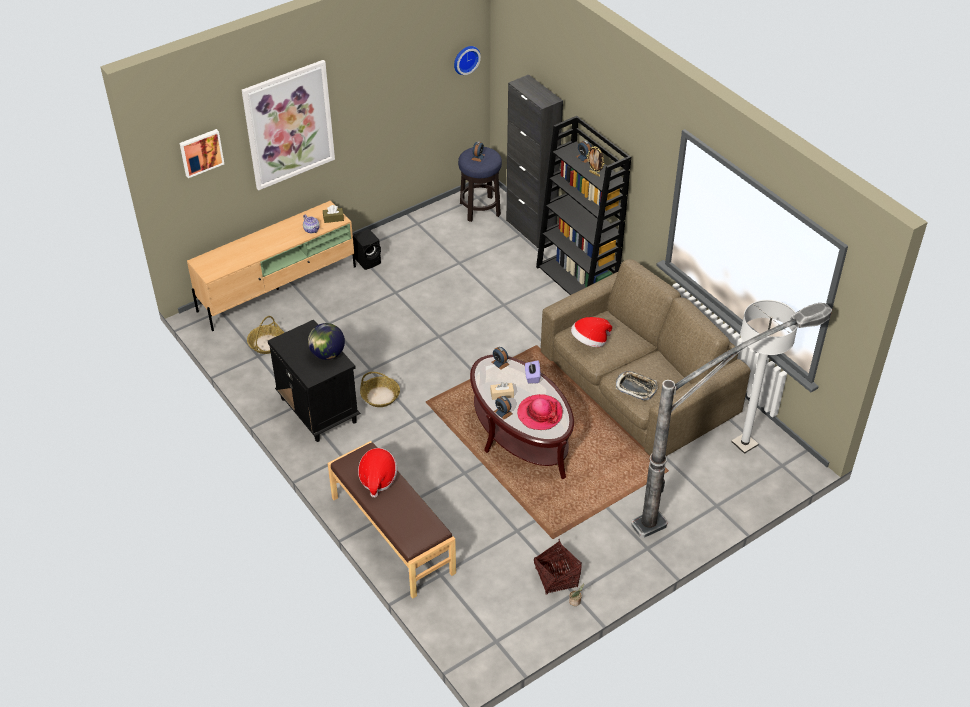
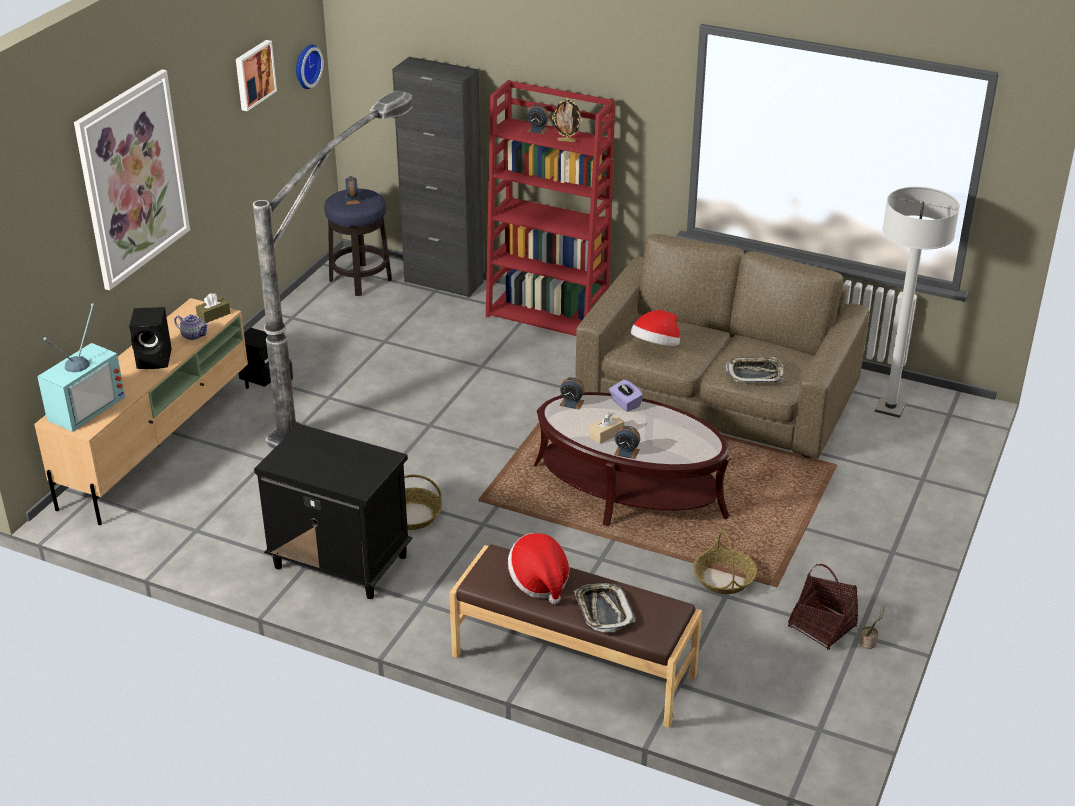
camera: 30 degrees left, 10 degrees down
(201, 152) = (33, 233): picture -> picture (253, 74)
(219, 259) = (84, 406): none -> television
(267, 344) = (197, 512): basket -> basket (724, 578)
(279, 239) = (155, 359): none -> black speaker
(327, 354) = (356, 454): globe -> none
(396, 514) = (603, 611): none -> tray
(539, 414) = (672, 438): hat -> none
(577, 280) = (548, 314): black bookcase -> red bookcase
(714, 495) = (909, 470): floor lamp -> floor lamp (350, 389)

